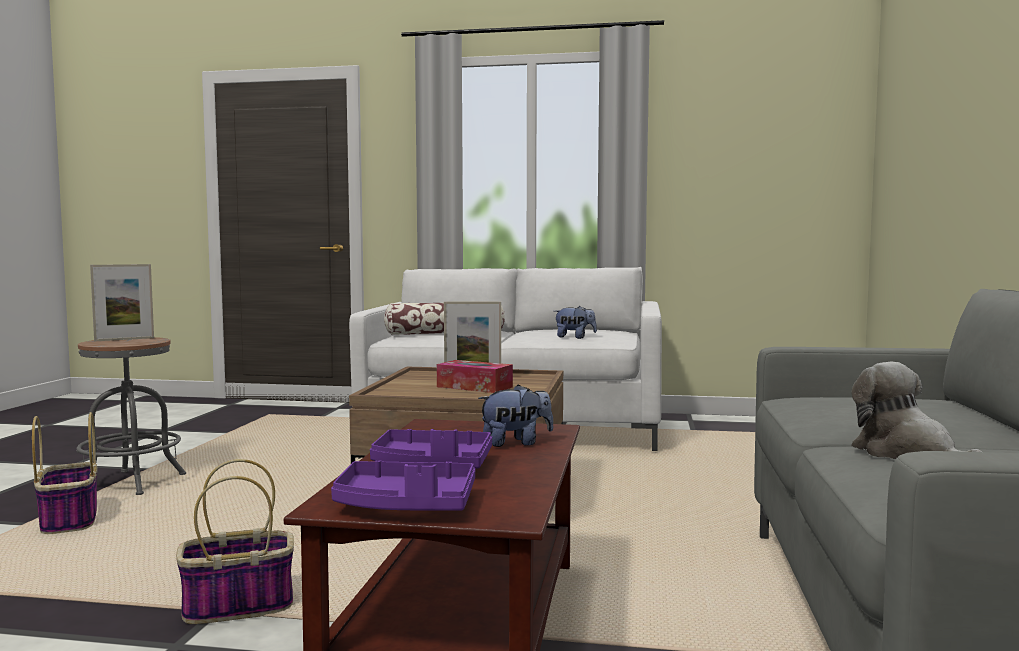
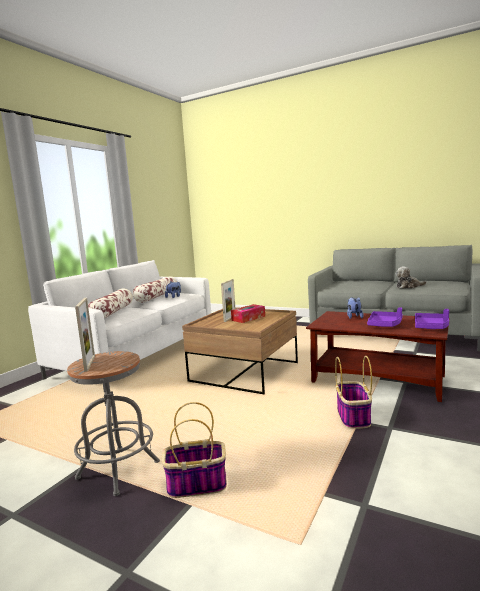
camera: 70 degrees left, 5 degrees up
(571, 332) = (157, 296): none -> pillow

